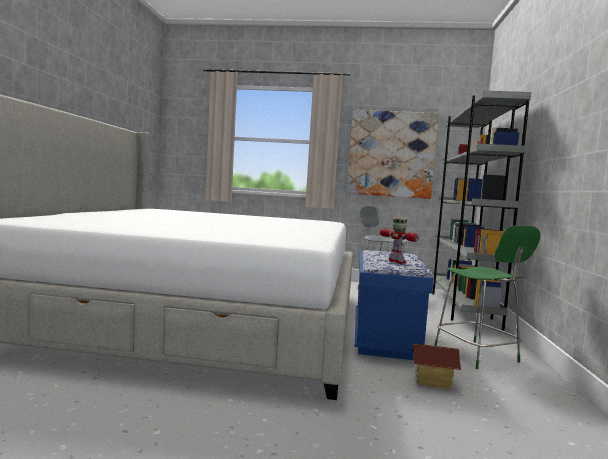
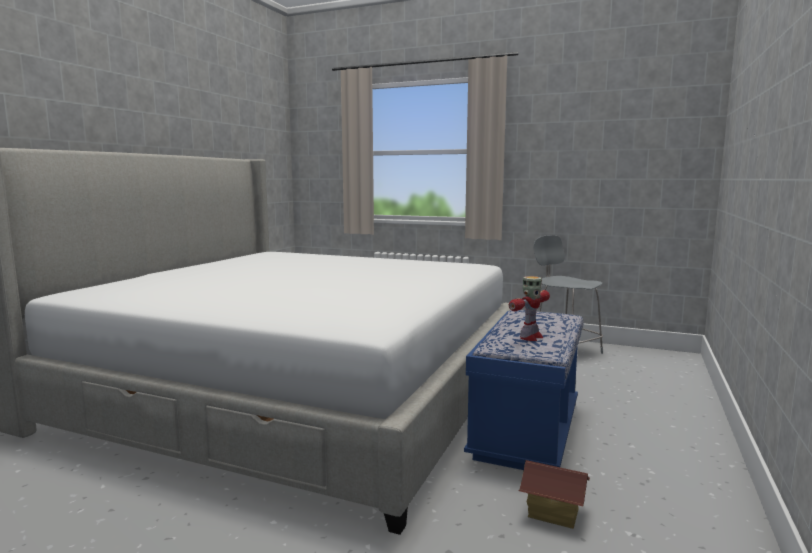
camera: 15 degrees right, 5 degrees up
(391, 154) = (582, 161): picture -> none
(397, 262) = (530, 337): toy robot -> toy robot turned 60 degrees clockwise
(462, 307) = (673, 383): grey bookcase -> none
(478, 355) = (649, 471): green chair -> none

